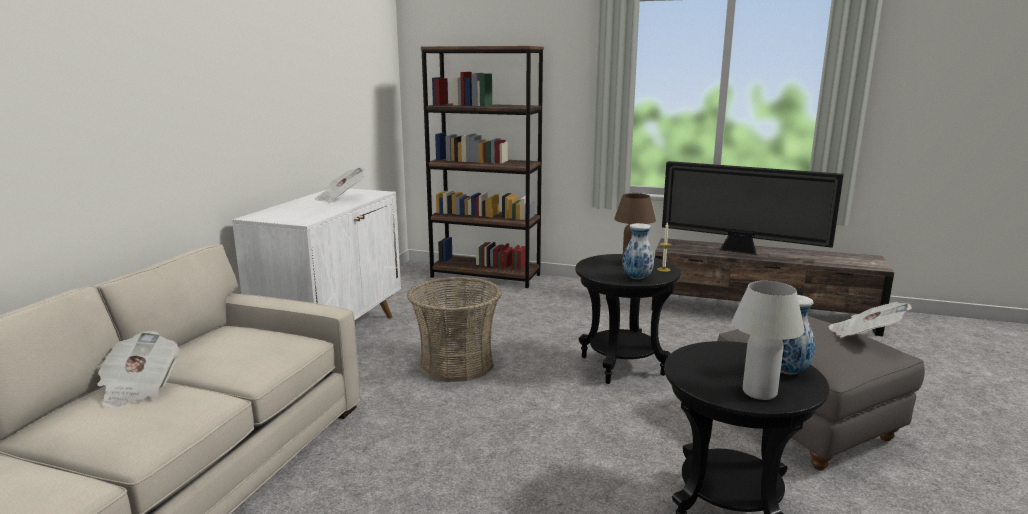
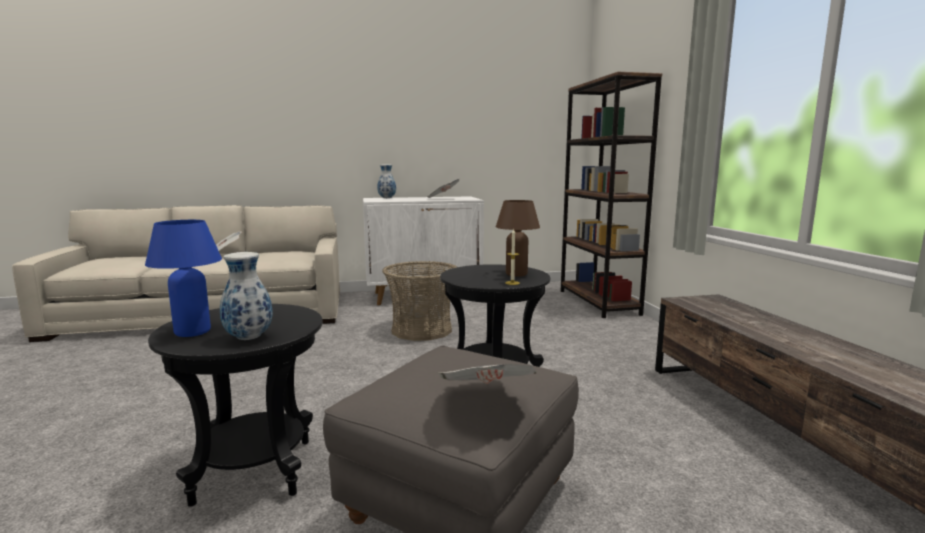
camera: 60 degrees right, 5 degrees down
(637, 278) = (469, 279): vase -> vase (387, 198)
(741, 251) = (767, 327): television -> none
(759, 392) = (192, 332): white table lamp -> blue table lamp

